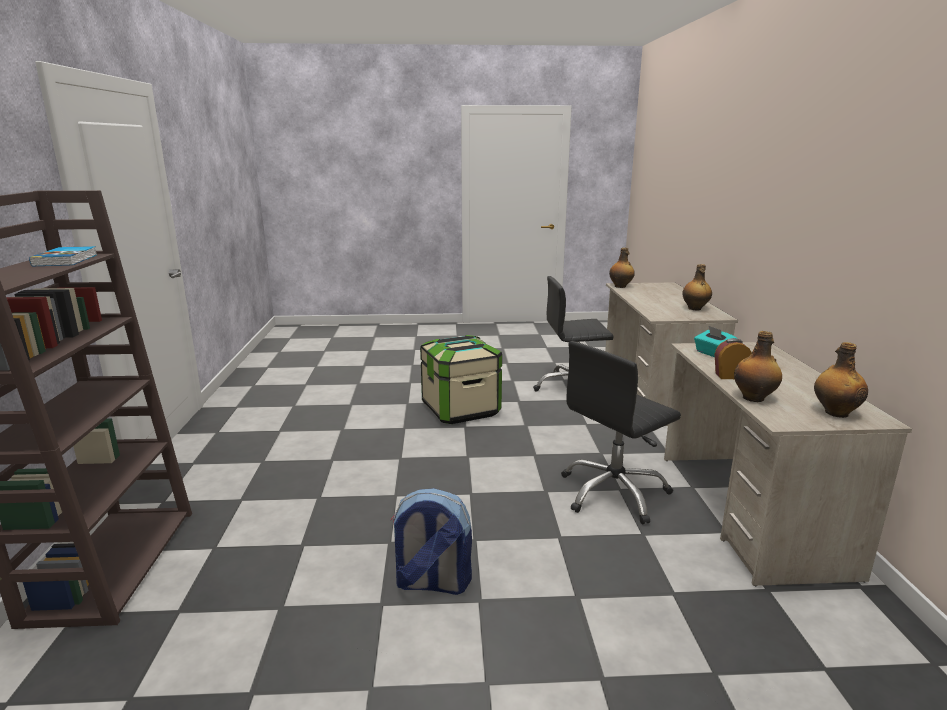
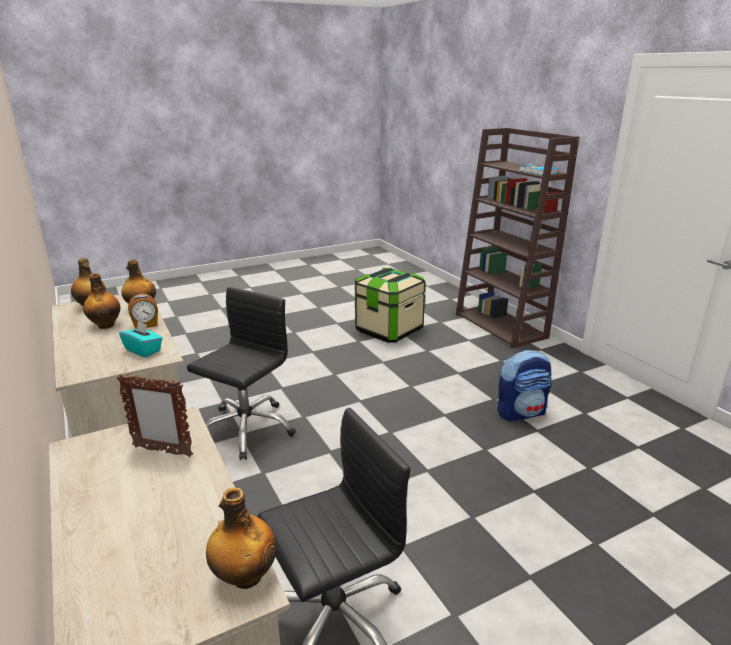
camera: 155 degrees right, 5 degrees up
(432, 583) = (341, 352): backpack -> backpack (521, 412)
(461, 409) = (459, 499): storage box -> storage box (389, 330)
(665, 309) = (162, 451): none -> picture frame
(695, 309) = (103, 470): bottle -> bottle (106, 325)

